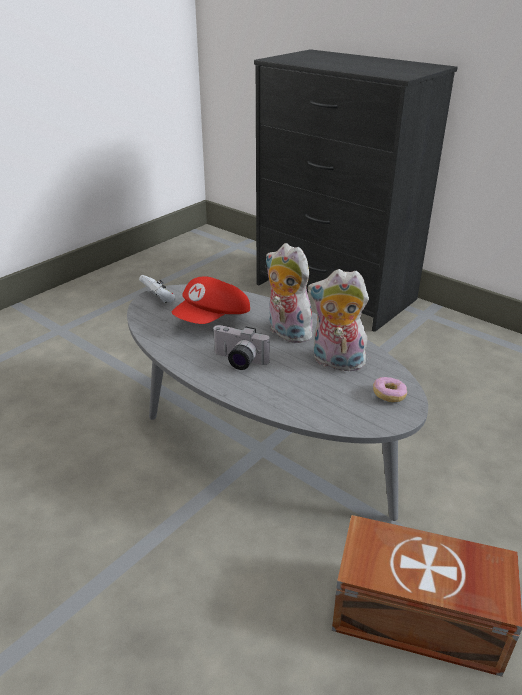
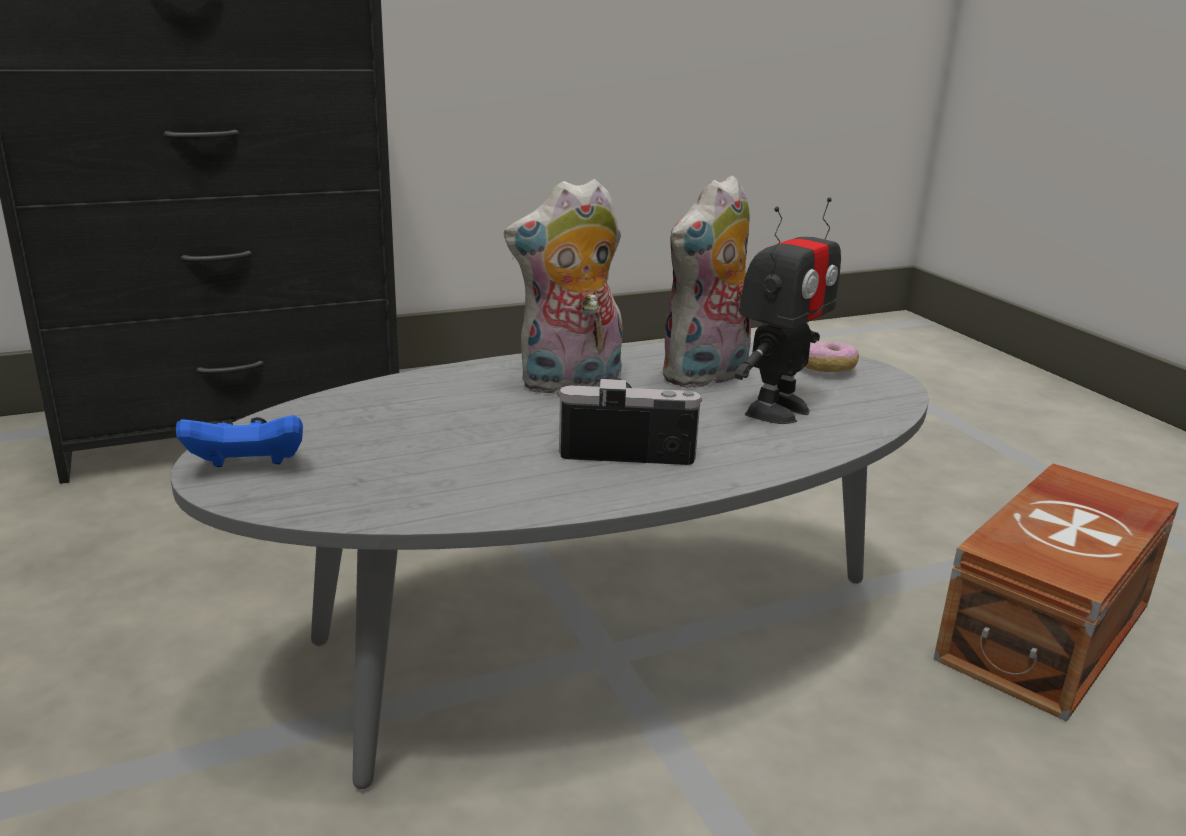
camera: 65 degrees left, 10 degrees down
(159, 299) = (248, 467): white game controller -> blue game controller
(213, 319) = (434, 432): red cap -> none
(238, 361) = (626, 445): camera -> camera turned 135 degrees counterclockwise
(314, 390) = (776, 410): none -> toy robot

